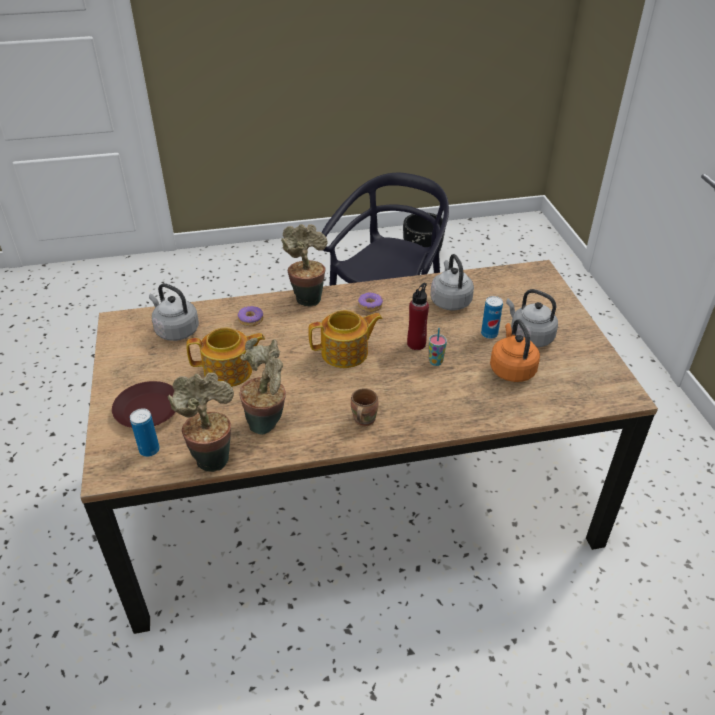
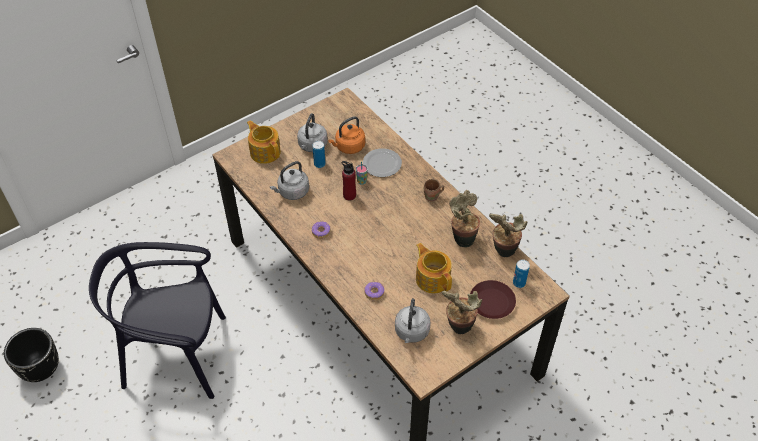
camera: 115 degrees left, 10 degrees up
(307, 297) = (330, 272): potted plant -> potted plant (459, 328)
(346, 353) = (379, 226): teapot -> teapot (265, 152)
(460, 392) = (382, 163): none -> plate

